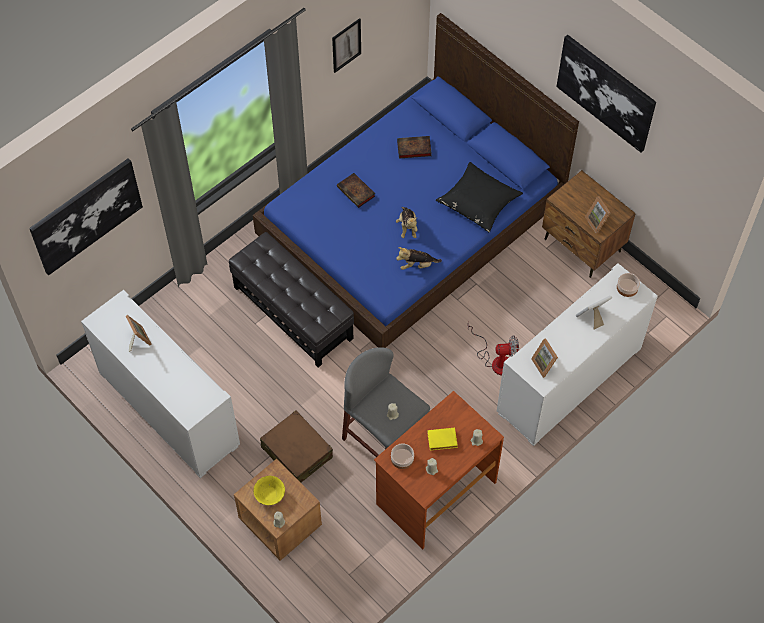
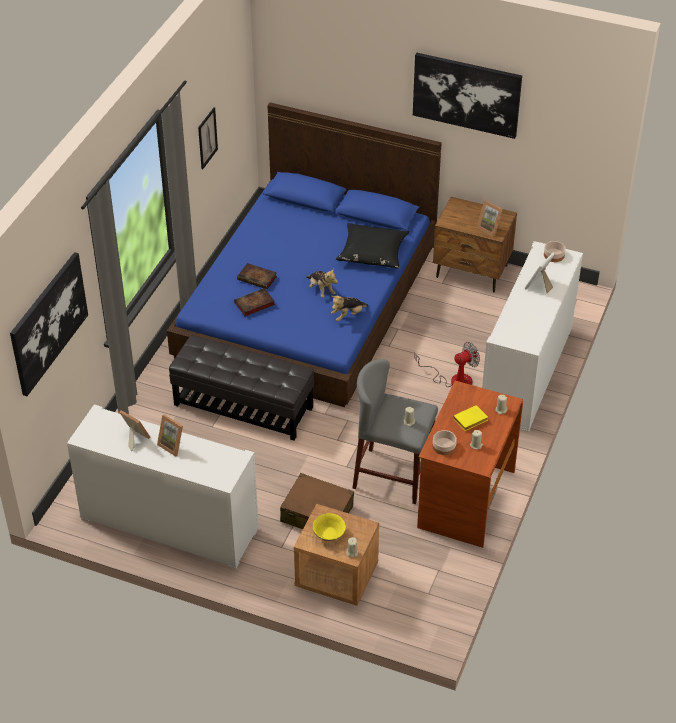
camera: 25 degrees left, 15 degrees down
(413, 149) = (288, 232): book -> book (254, 304)
(545, 364) = (523, 331): picture frame -> picture frame (173, 445)

